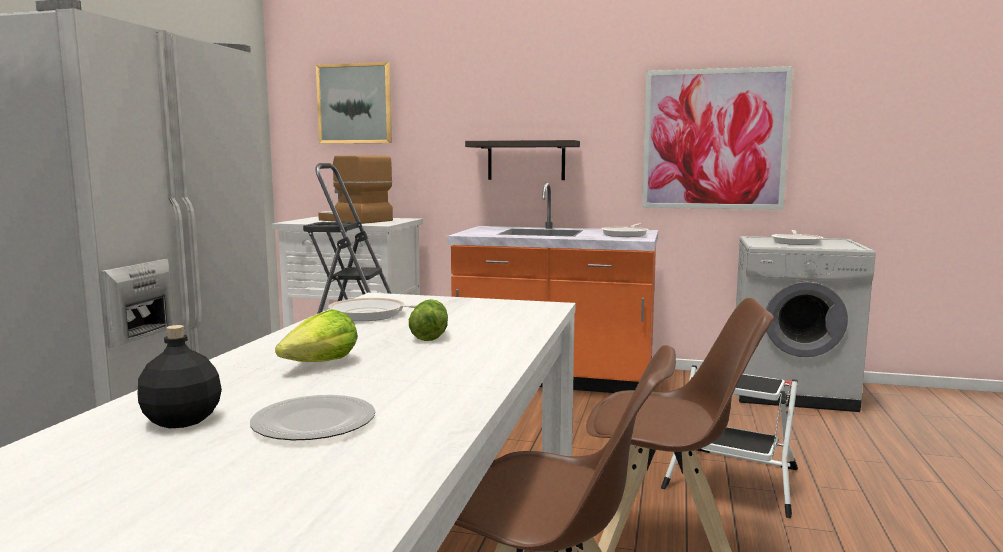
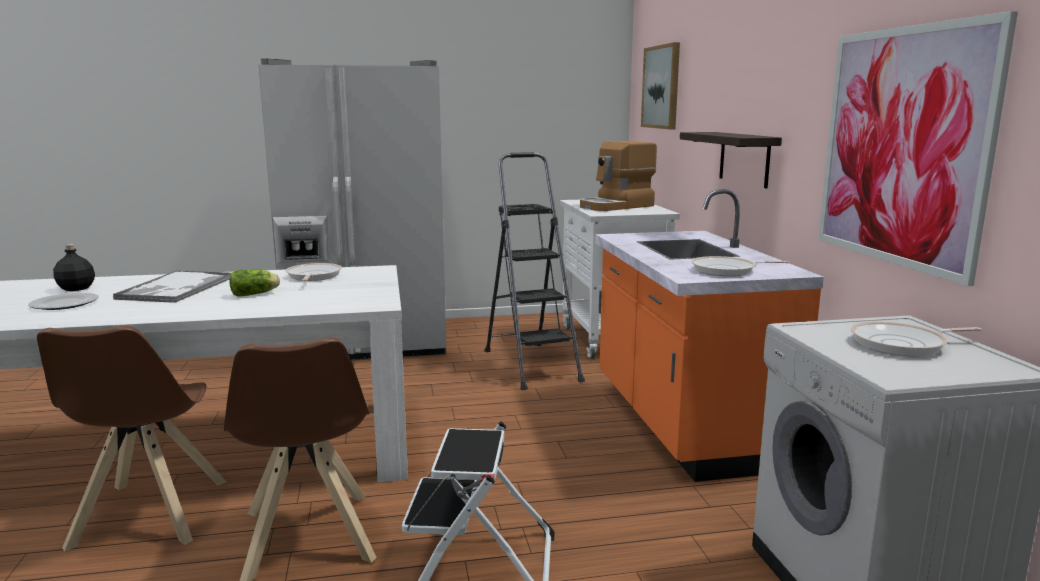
camera: 65 degrees right, 5 degrees up
(321, 364) = (176, 288): lettuce -> tray
(353, 220) = (616, 206): coffee machine -> coffee machine turned 135 degrees counterclockwise

